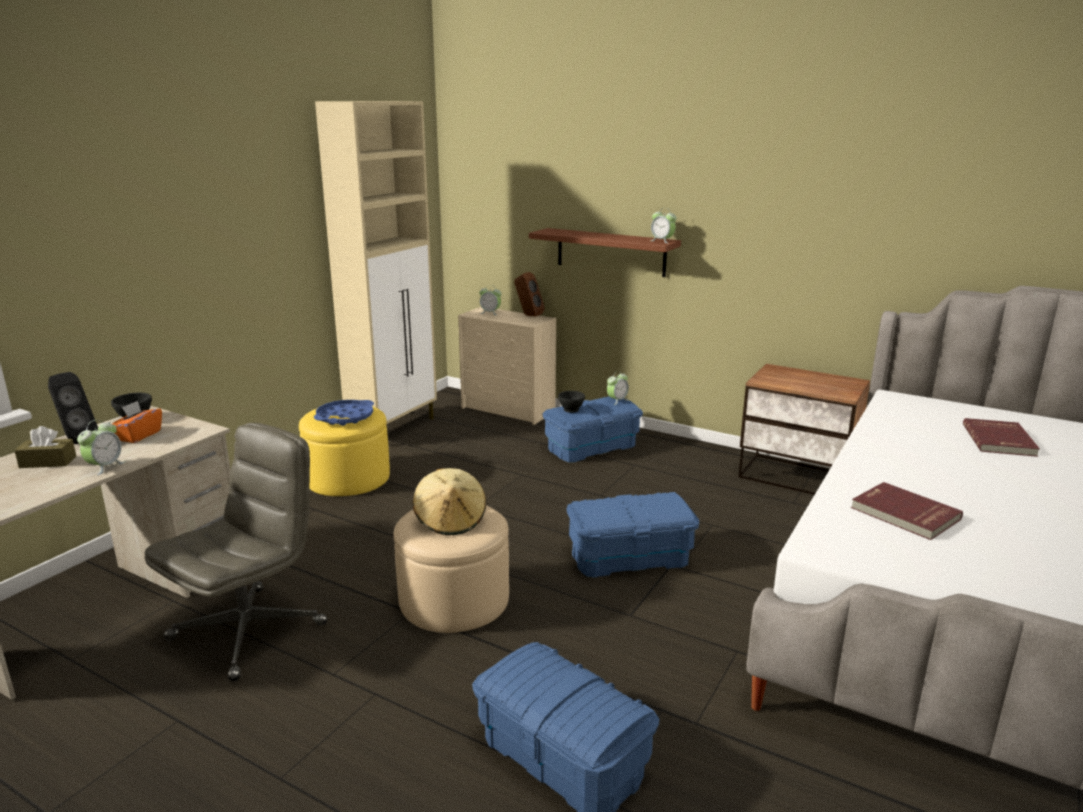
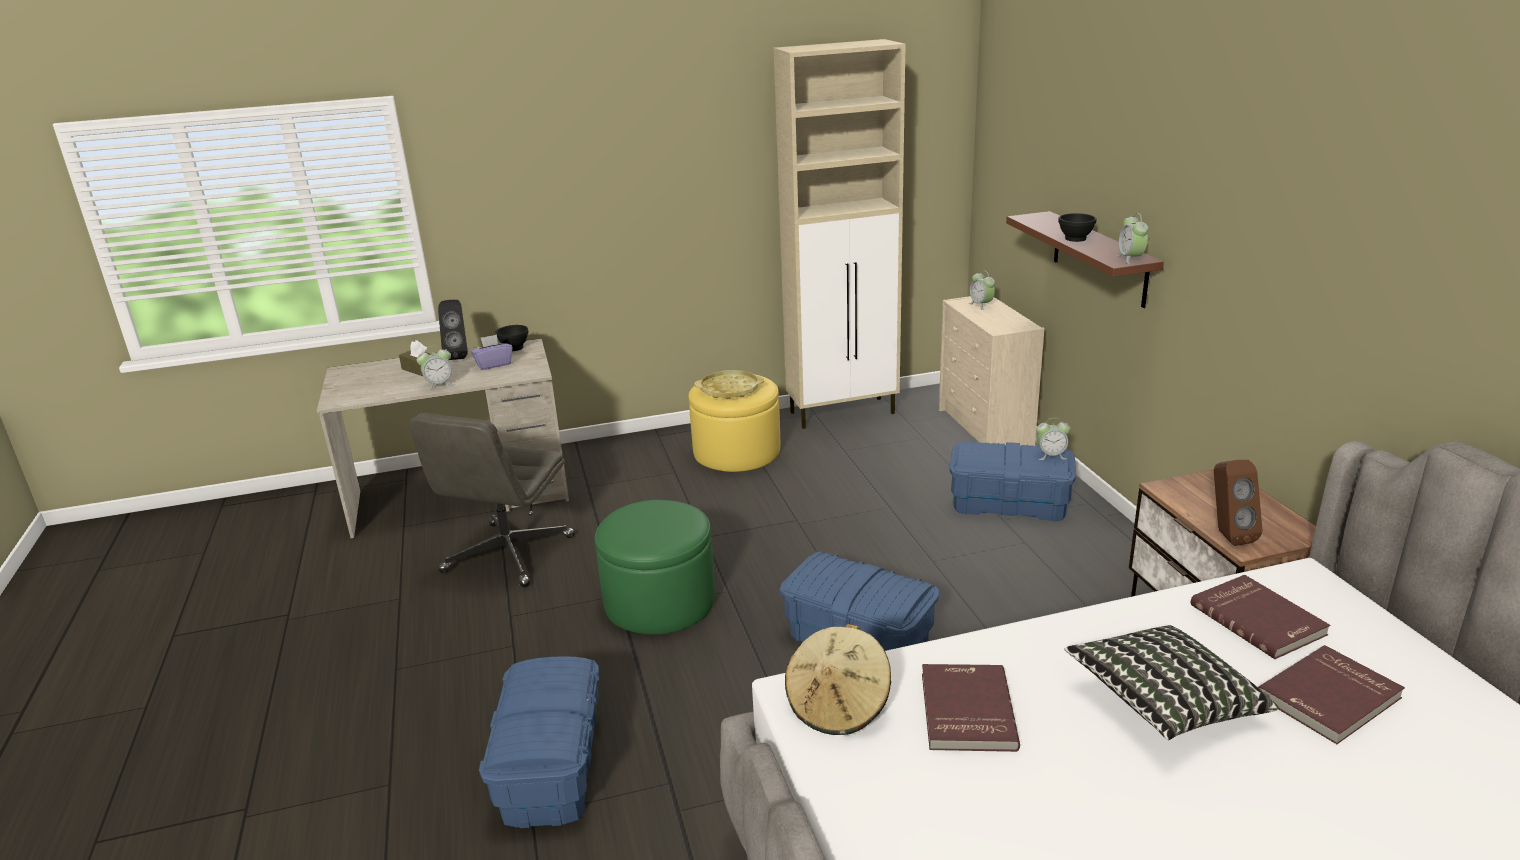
camera: 45 degrees right, 5 degrees up
(139, 436) = (493, 364): orange tissue box -> purple tissue box
(249, 630) = (508, 555): grey office chair -> grey office chair turned 120 degrees clockwise
(345, 417) = (729, 390): blue tray -> yellow tray
(450, 521) = (650, 523): beige hat -> beige hat (838, 705)
(454, 600) = (660, 601): beige ottoman -> green ottoman
(528, 315) = (1017, 318): brown speaker -> brown speaker (1227, 535)
(571, 410) = (978, 450): black bowl -> black bowl (1075, 239)
(916, 420) = (1259, 619): none -> red book
(960, 470) = (1163, 703): none -> pillow

